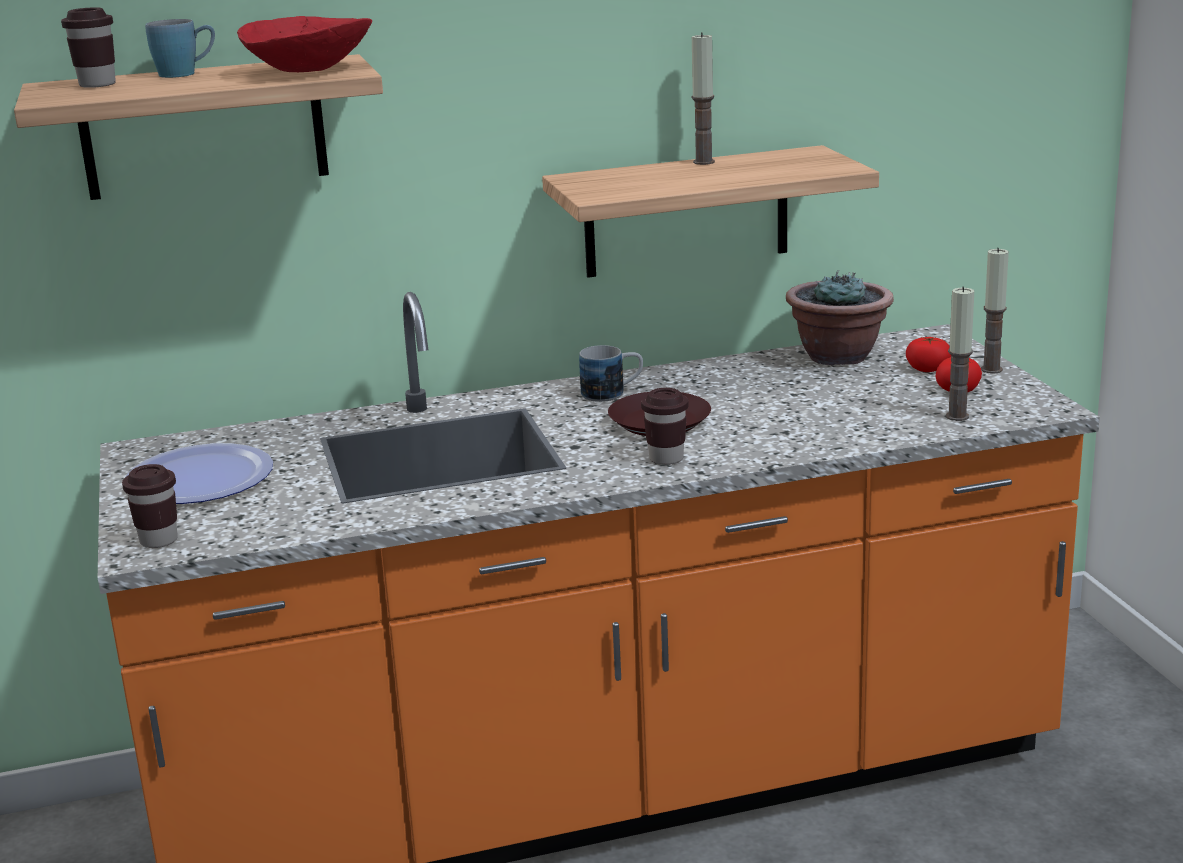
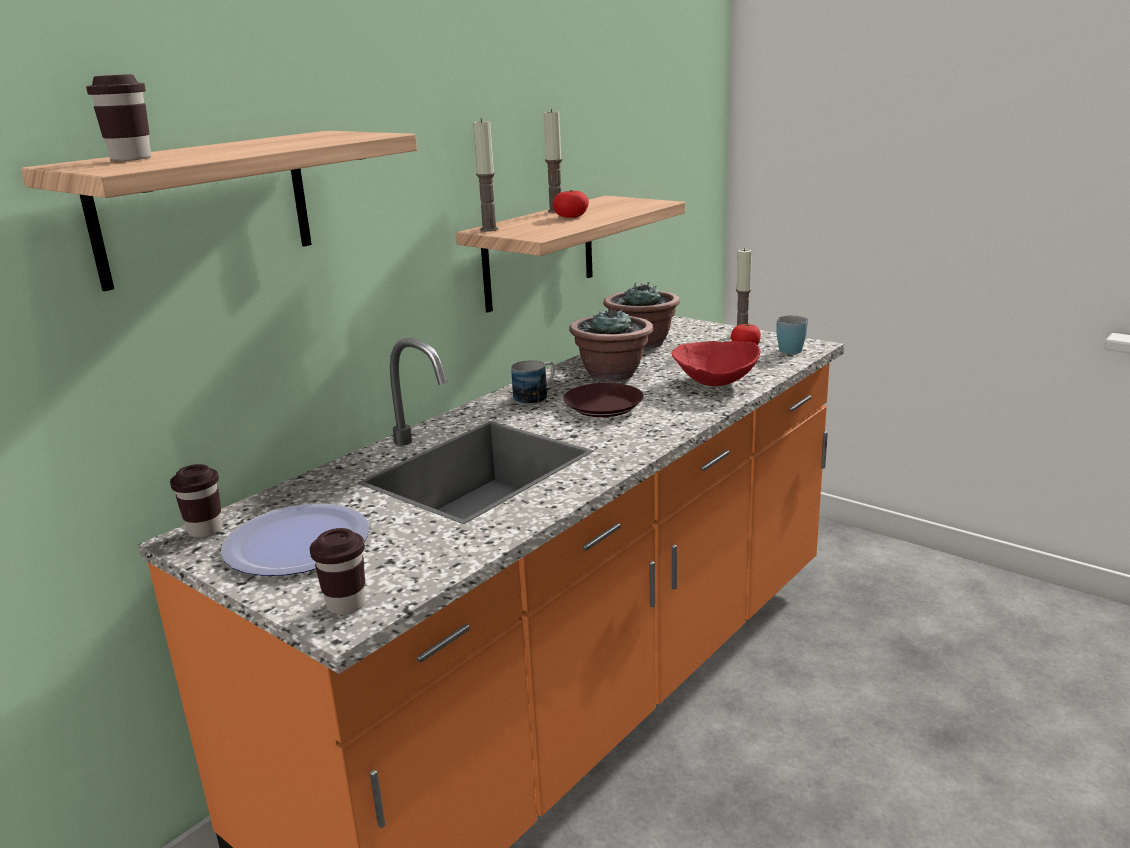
camera: 35 degrees left, 0 degrees up
(186, 74) = (204, 148): blue mug -> blue mug (793, 349)
(308, 71) = (333, 137): red bowl -> red bowl (716, 382)
(666, 458) = (651, 427): brown cup -> brown cup (205, 530)
(736, 386) = (612, 374): none -> potted plant
(927, 368) = (706, 339): tomato -> tomato (571, 216)
(957, 416) = (773, 360): candle -> candle (489, 229)

